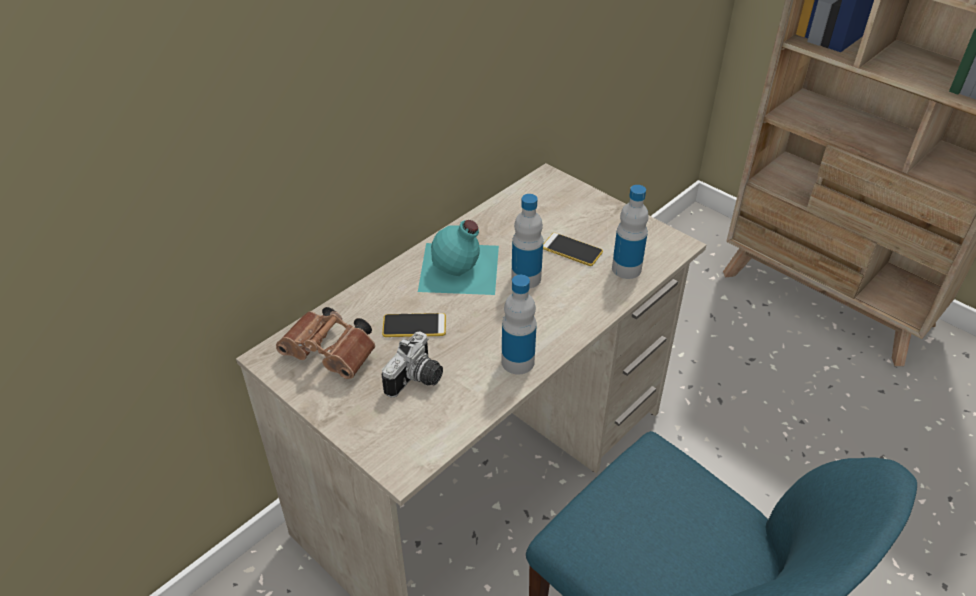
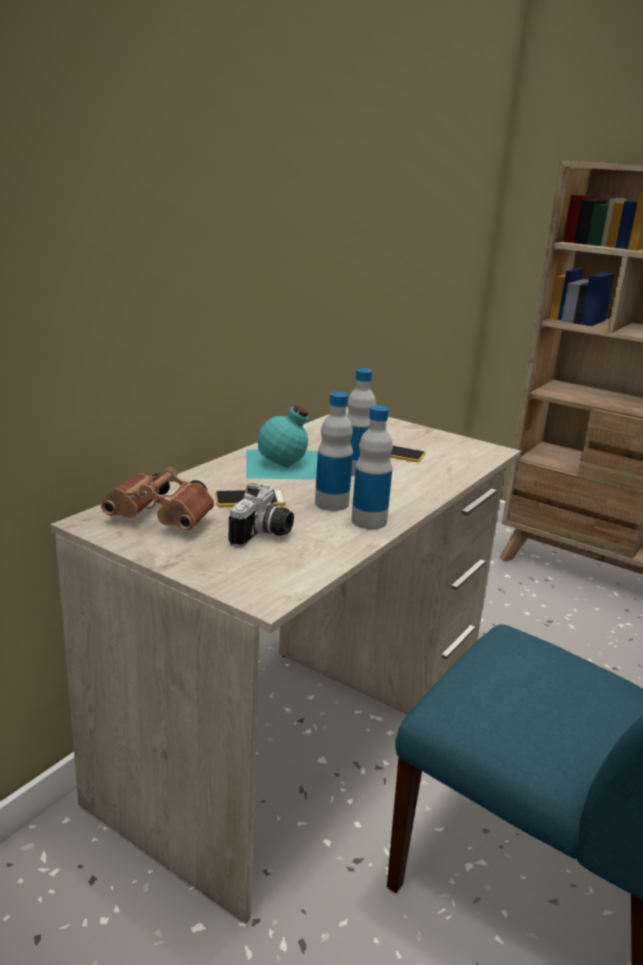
camera: 10 degrees left, 20 degrees down
(626, 269) = (453, 464): bottle -> bottle (331, 503)

